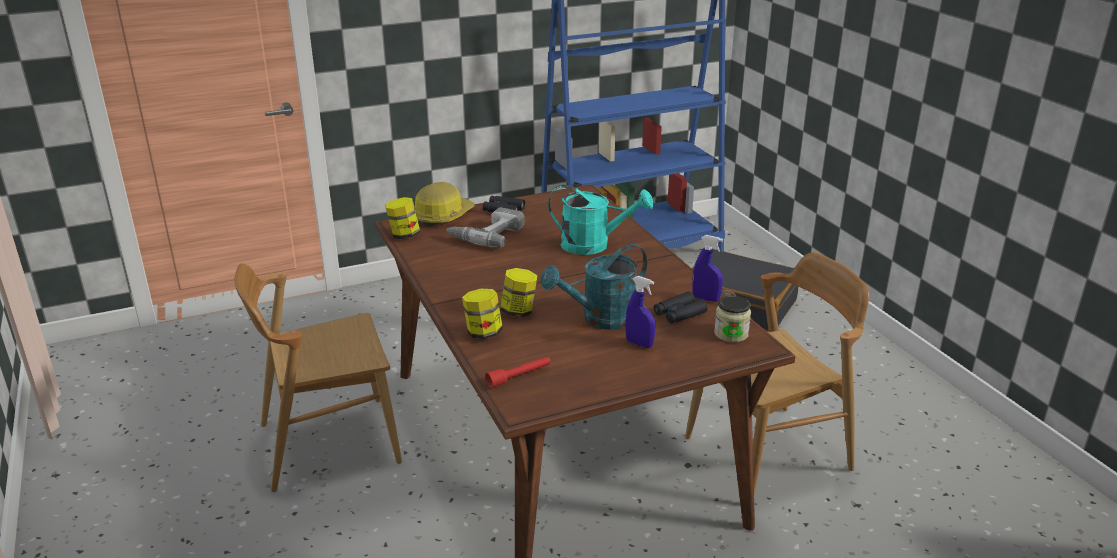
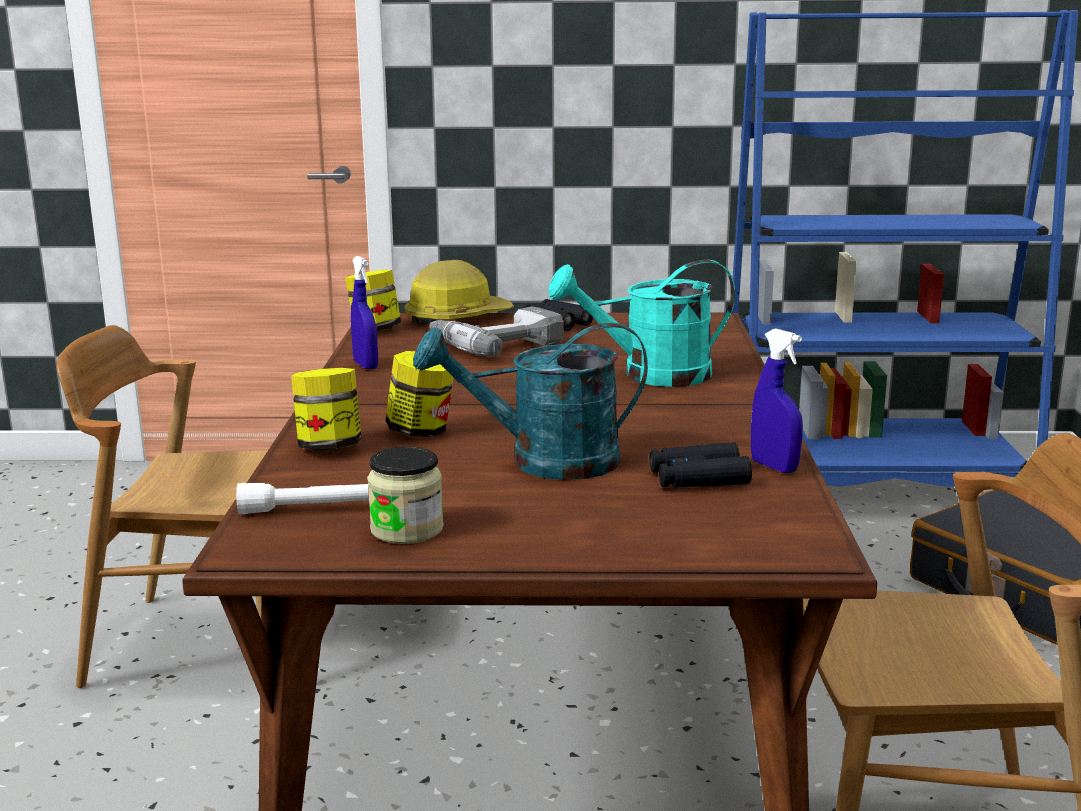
camera: 25 degrees right, 10 degrees down
(519, 377) = (306, 509): red flashlight -> white flashlight
(594, 245) = (651, 375): turquoise watering can -> turquoise watering can turned 135 degrees clockwise
(639, 344) = (571, 505): blue spray bottle -> blue spray bottle (365, 365)
(731, 334) = (768, 522): jar -> jar (407, 529)

